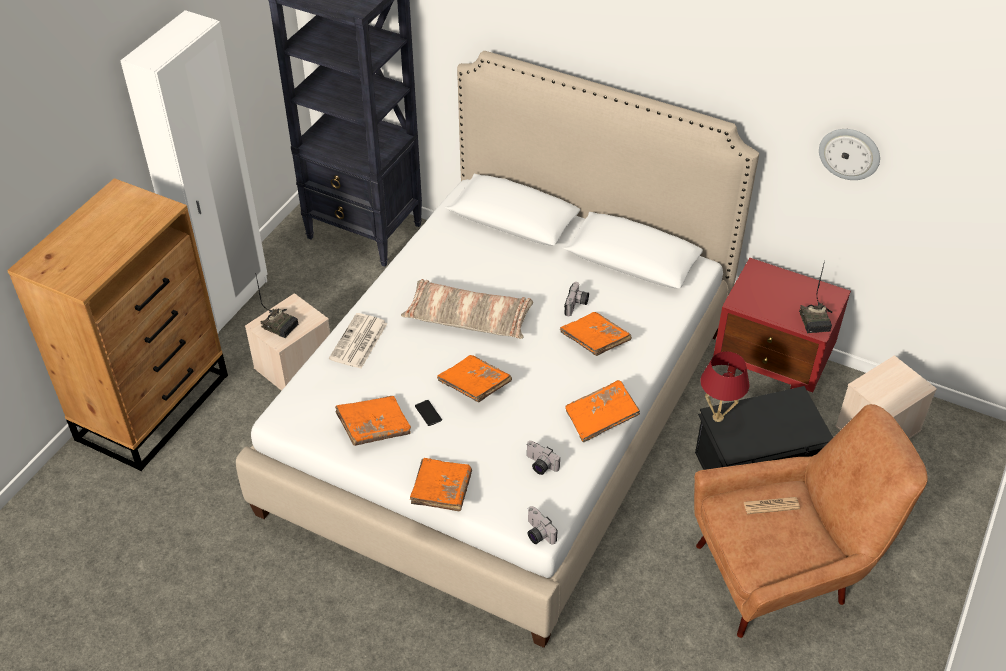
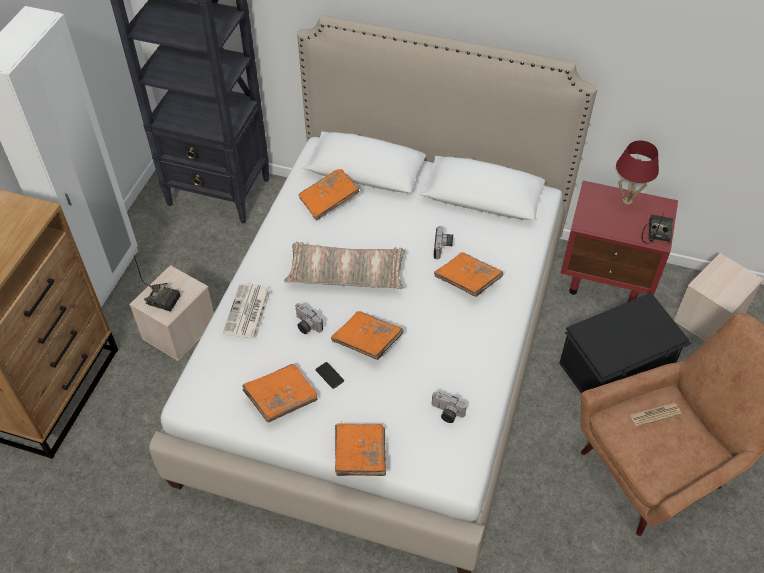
camera: 10 degrees left, 5 degrees up
(537, 534) = (460, 484): camera -> camera (305, 325)
(601, 418) = (492, 357): orange book -> orange book (329, 200)
(718, 417) = (584, 333): red table lamp -> red table lamp (627, 201)
(816, 320) = (656, 232): radio -> radio turned 150 degrees counterclockwise
(849, 153) = (683, 78): wall clock -> none

